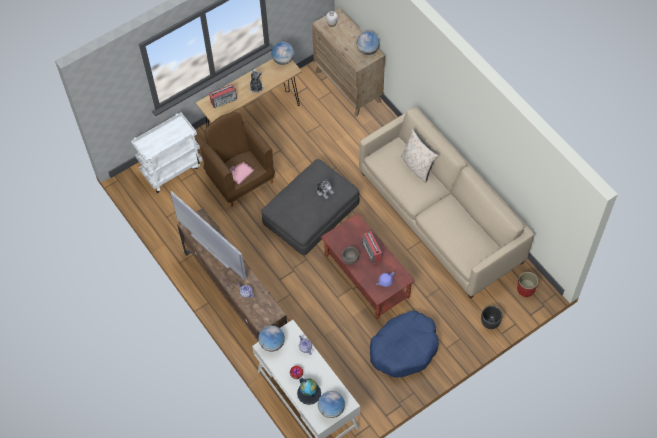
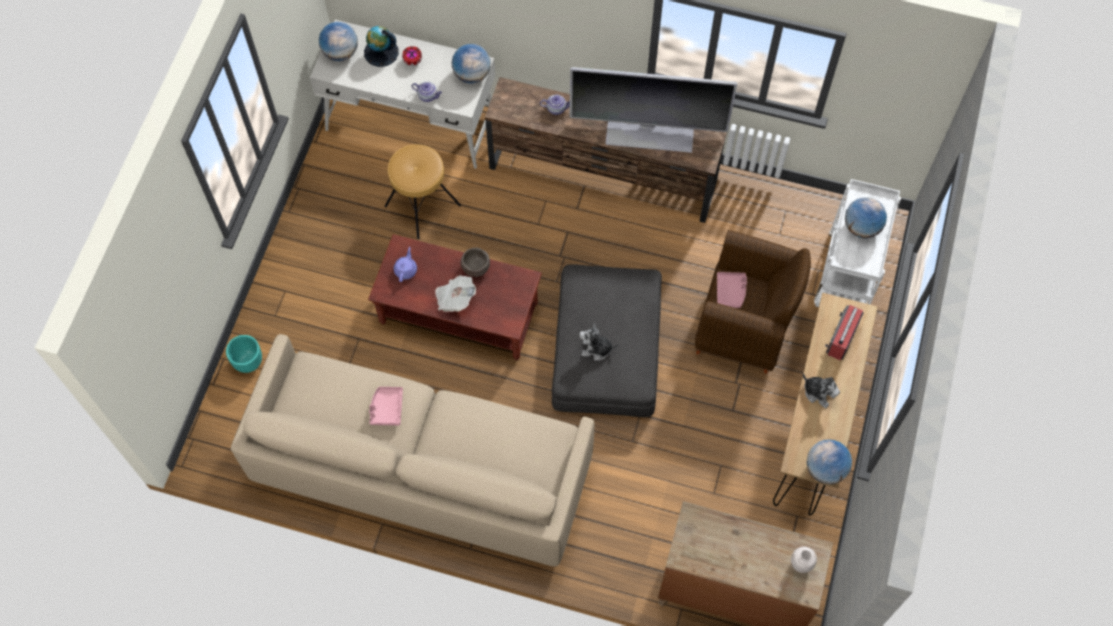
camera: 140 degrees right, 5 degrees up
(340, 345) = (422, 205): none -> brown stool
(368, 50) = (699, 555): globe -> globe (861, 227)
(372, 251) = (455, 298): radio -> newspaper
(404, 348) = (339, 255): blue dog bed -> none
(417, 166) = (487, 462): beige pillow -> none
(445, 216) = (386, 408): none -> pink tray
(490, 323) = (248, 362): black planter -> turquoise planter
(525, 289) = (228, 443): red planter -> none

